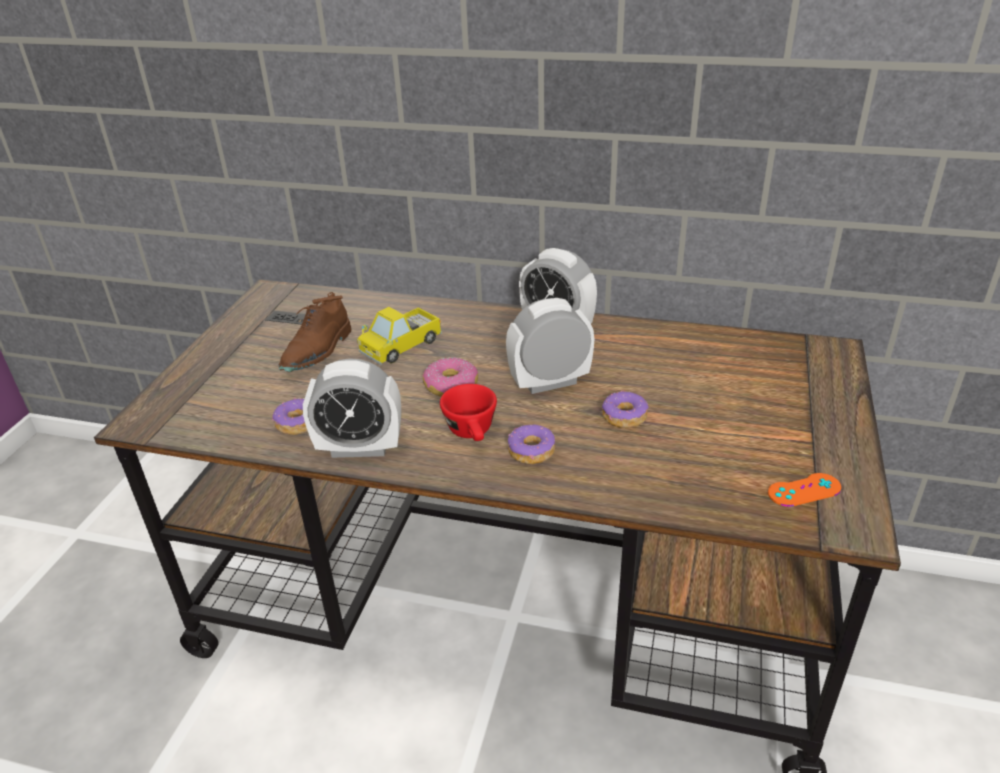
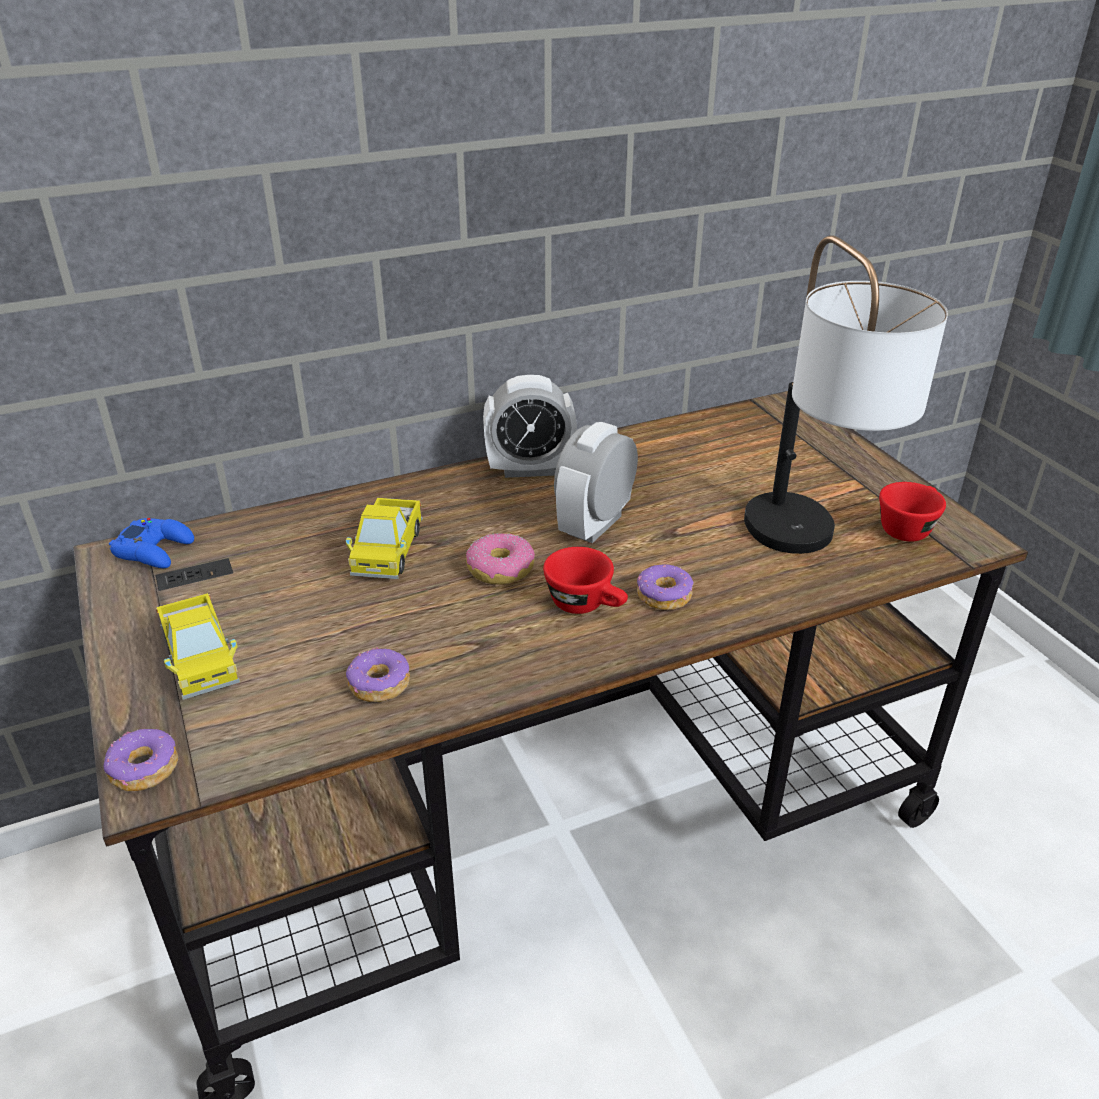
camera: 40 degrees left, 0 degrees up
(236, 367) = (201, 660): none -> toy truck
(289, 296) = (155, 550): none -> blue game controller
(318, 352) = (290, 597): brown shoe -> none
(359, 448) = (490, 675): alarm clock -> none
(624, 417) = (701, 528): donut -> donut (143, 769)
(683, 471) = (807, 553): none -> table lamp
(804, 490) = (907, 527): orange game controller -> red cup

